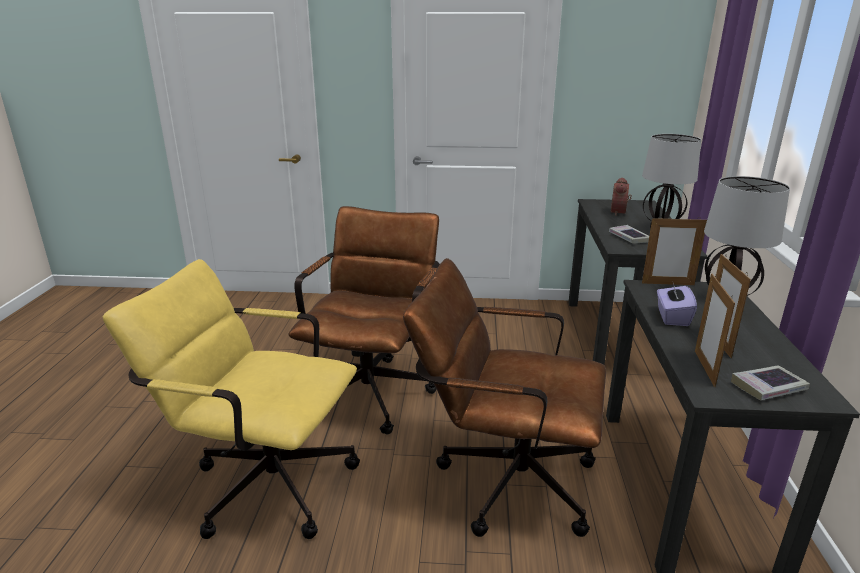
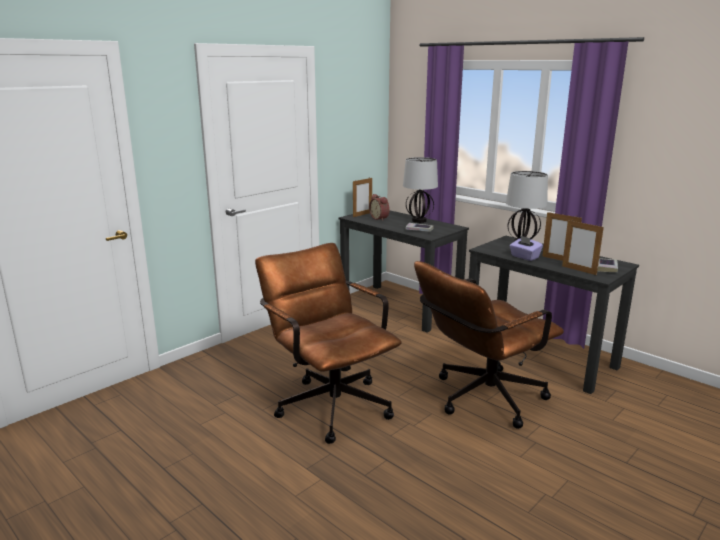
camera: 50 degrees left, 5 degrees down
(261, 481) = (377, 490): yellow office chair -> none
(667, 284) = (488, 244): picture frame -> picture frame (362, 214)

